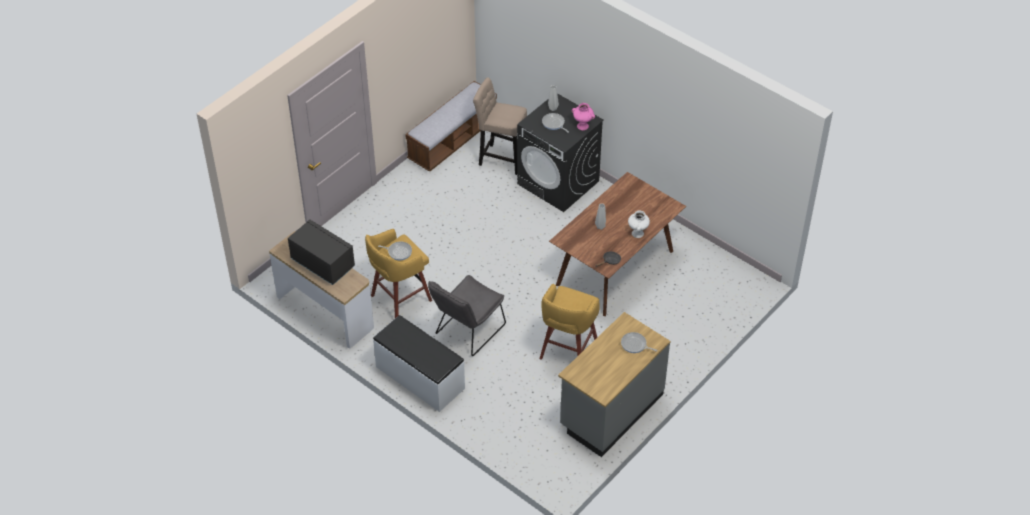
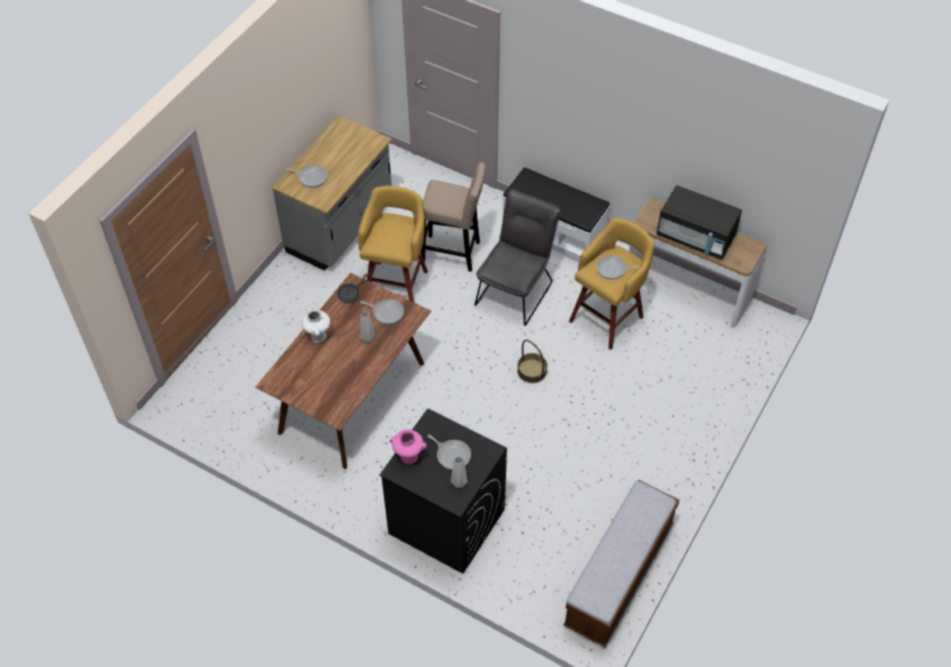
camera: 170 degrees right, 5 degrees up
(472, 268) = (532, 371): none -> basket
(501, 159) = (538, 551): beige stool -> beige stool (454, 253)
(583, 243) = (387, 312): none -> frying pan

